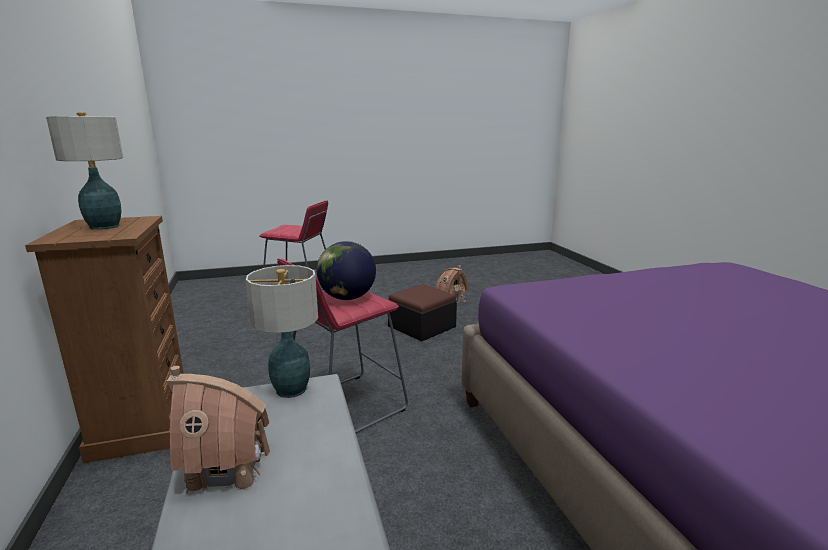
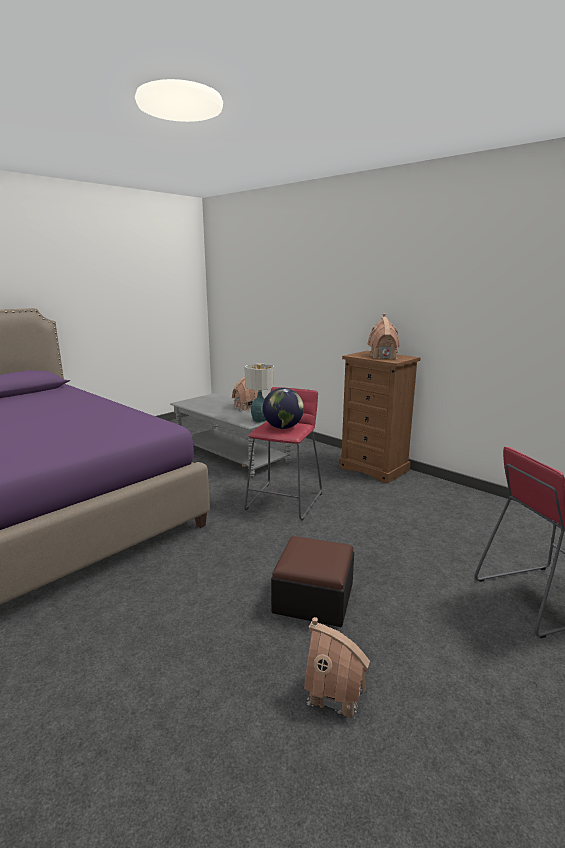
camera: 150 degrees right, 0 degrees up
(105, 226) = (383, 356): table lamp -> toy house

